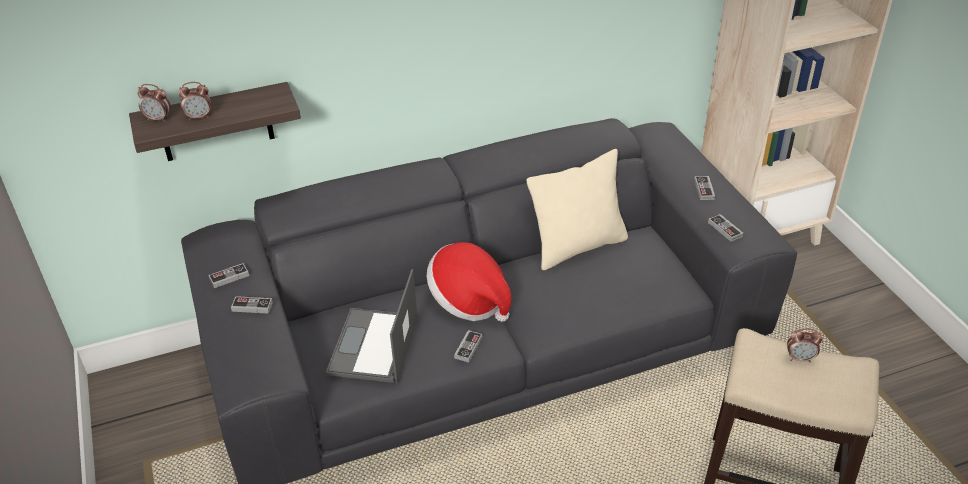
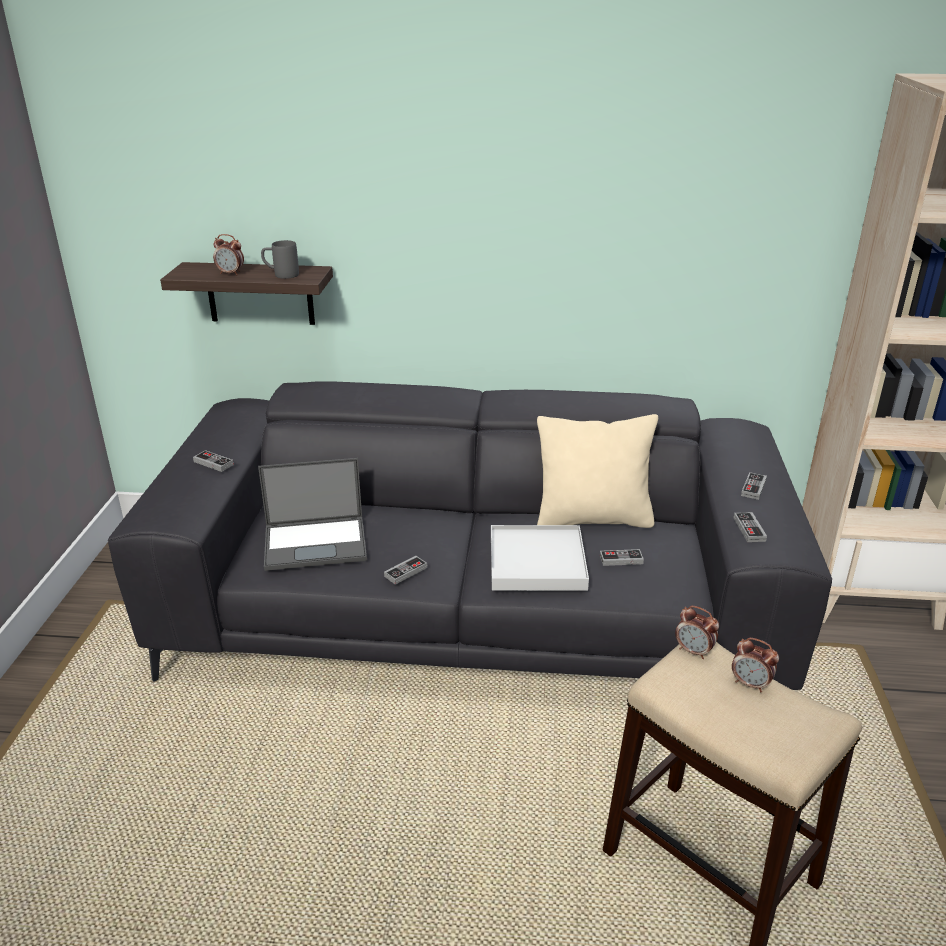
camera: 25 degrees right, 10 degrees down
(158, 119) = (198, 269): alarm clock -> alarm clock (694, 651)
(229, 277) = (217, 437): game controller -> game controller (621, 559)
(251, 106) = (281, 275): none -> grey mug
(373, 347) = (317, 543): laptop -> laptop turned 135 degrees counterclockwise
(469, 300) = (441, 533): hat -> none
(564, 302) = (536, 562): none -> white tray

